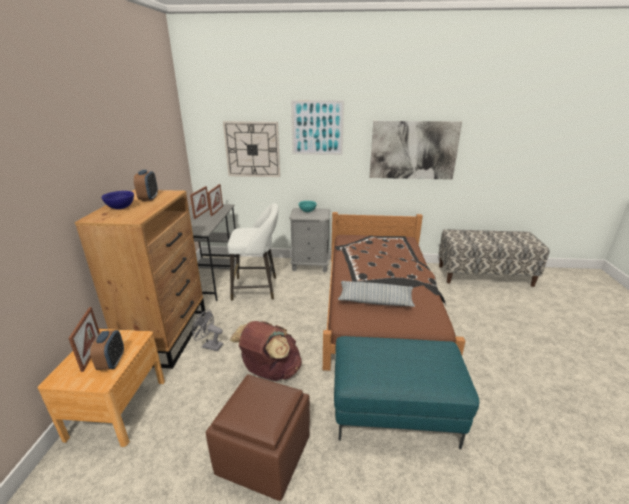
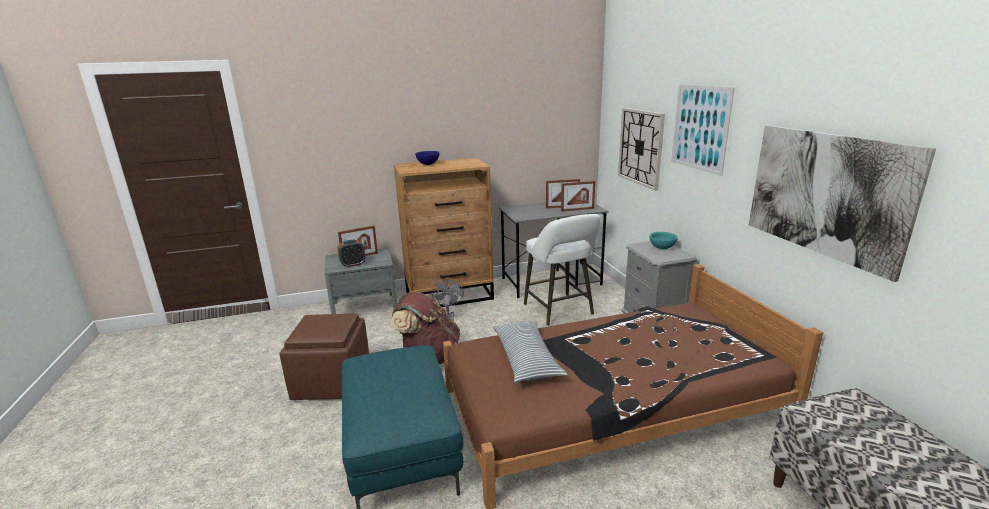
camera: 70 degrees right, 5 degrees down
(117, 408) = (364, 308): brown nightstand -> grey nightstand
(149, 198) = (456, 164): alarm clock -> none

